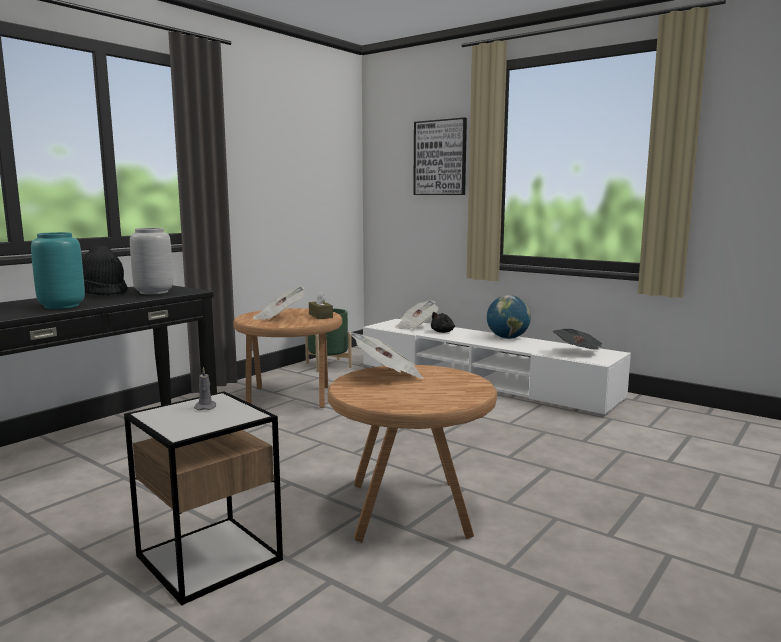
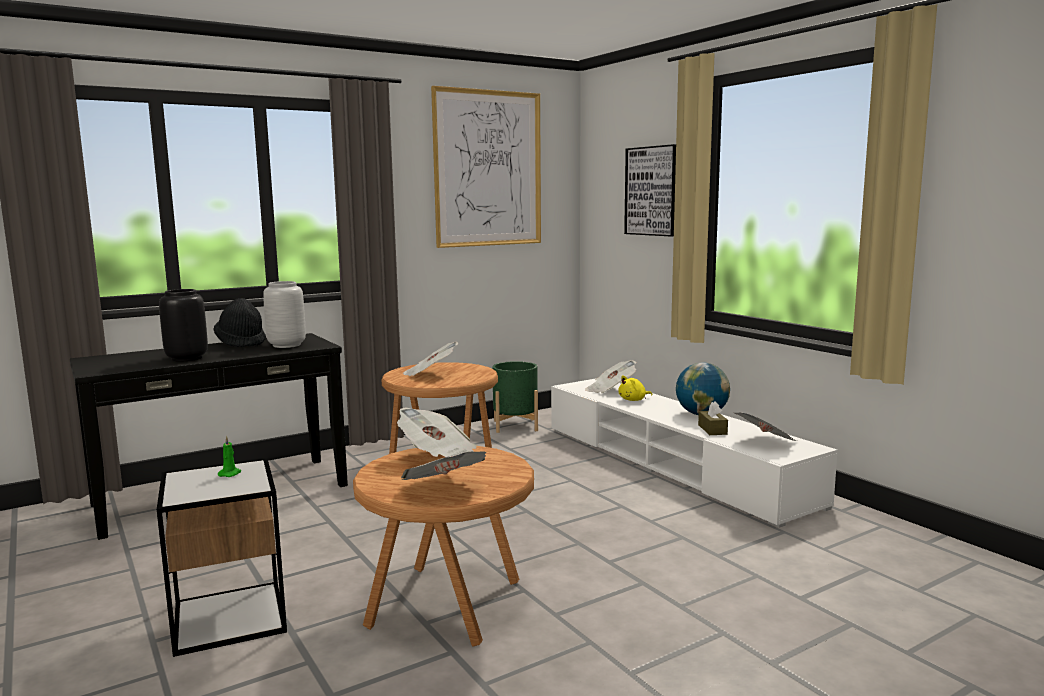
camera: 20 degrees right, 0 degrees up
(61, 306) = (186, 358): turquoise vase -> black vase
(205, 407) = (230, 473): grey candle -> green candle
(296, 134) = (488, 169): none -> picture
(320, 316) = (473, 375): brown tissue box -> brown tissue box (712, 429)
(432, 398) = (444, 489): none -> newspaper
(443, 332) = (633, 400): black plush toy -> yellow plush toy

